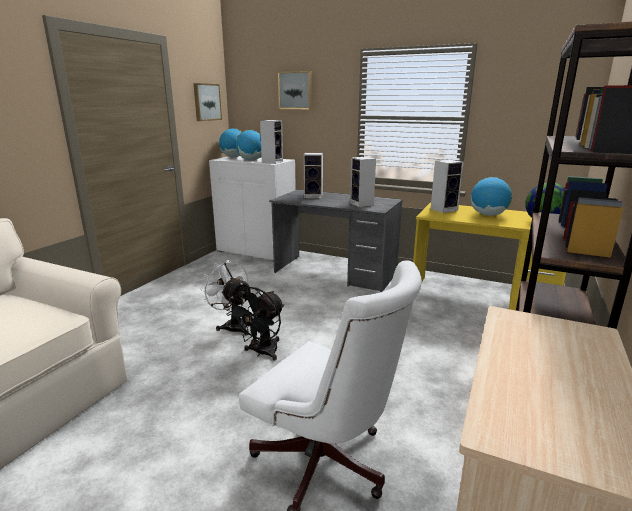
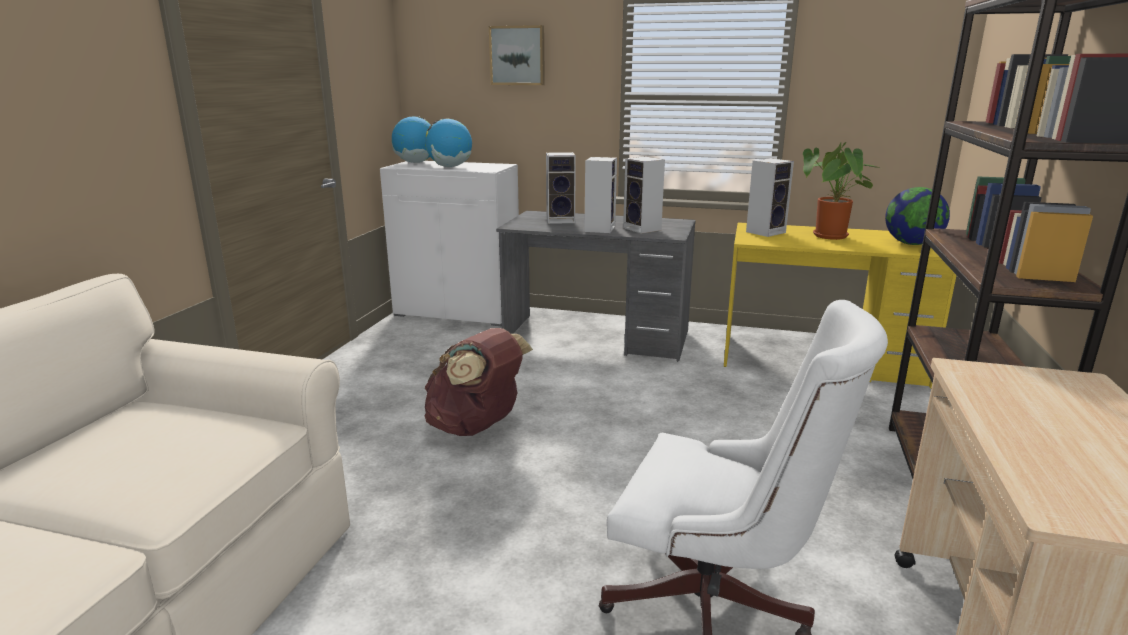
camera: 10 degrees left, 0 degrees up
(206, 102) = (372, 74): picture -> none
(232, 325) = (477, 427): white fan -> brown backpack
(261, 353) = (543, 463): black fan -> none
(272, 162) = (487, 169): speaker -> speaker (599, 229)
(488, 215) = (831, 237): globe -> potted plant

